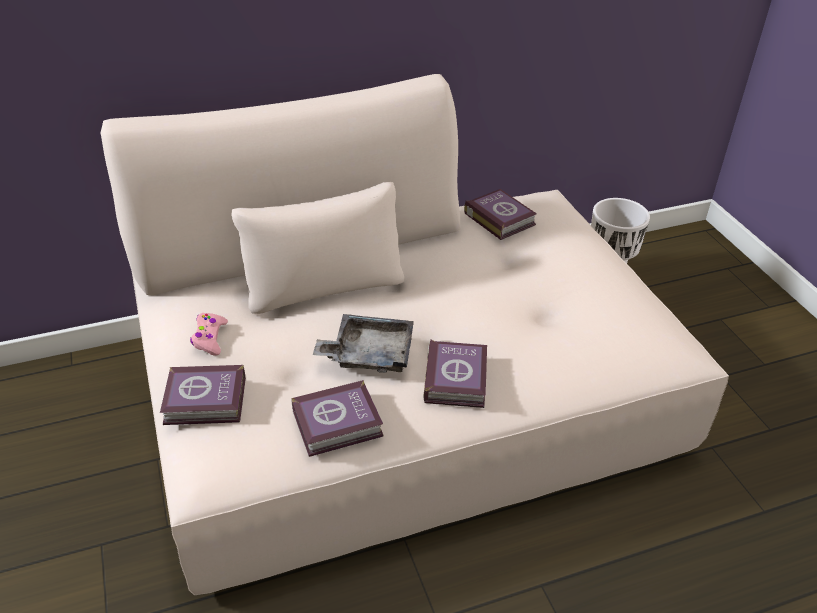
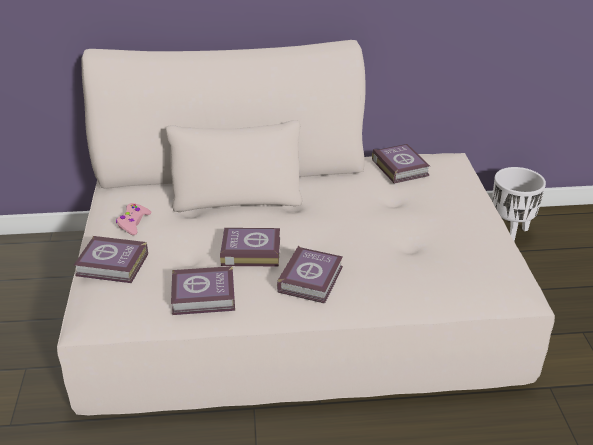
camera: 15 degrees right, 5 degrees down
(369, 354) = (249, 251): grey tray -> book

